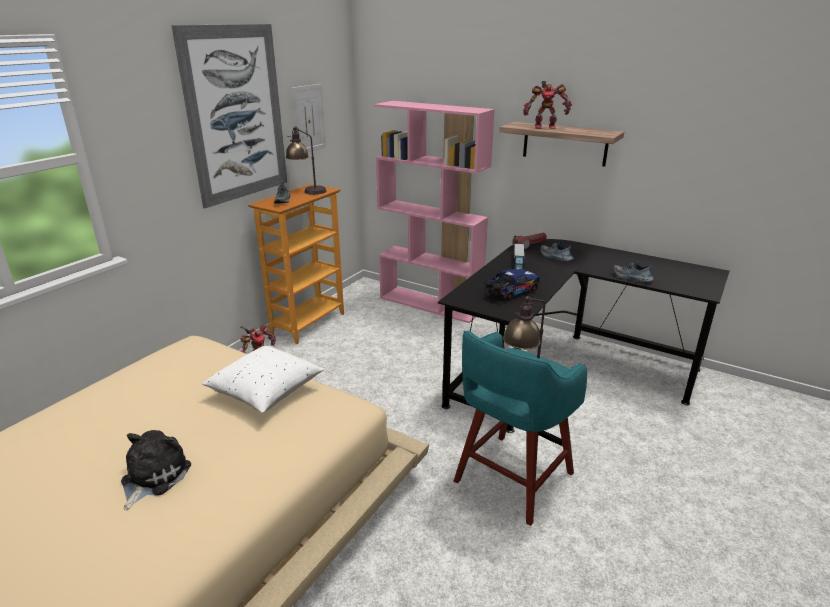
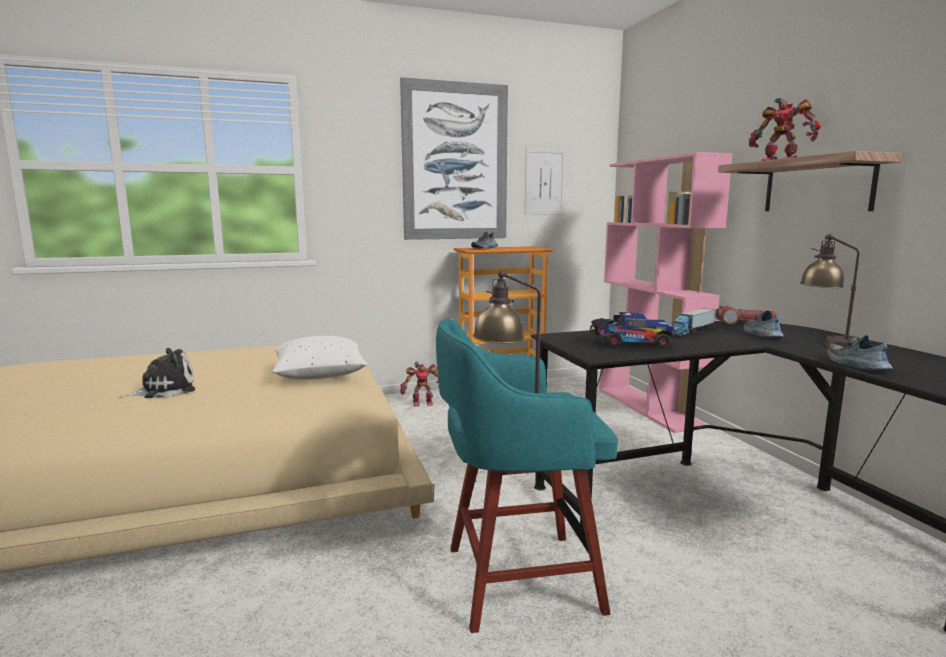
camera: 40 degrees right, 15 degrees down
(307, 190) = (521, 247): table lamp -> table lamp (829, 342)

